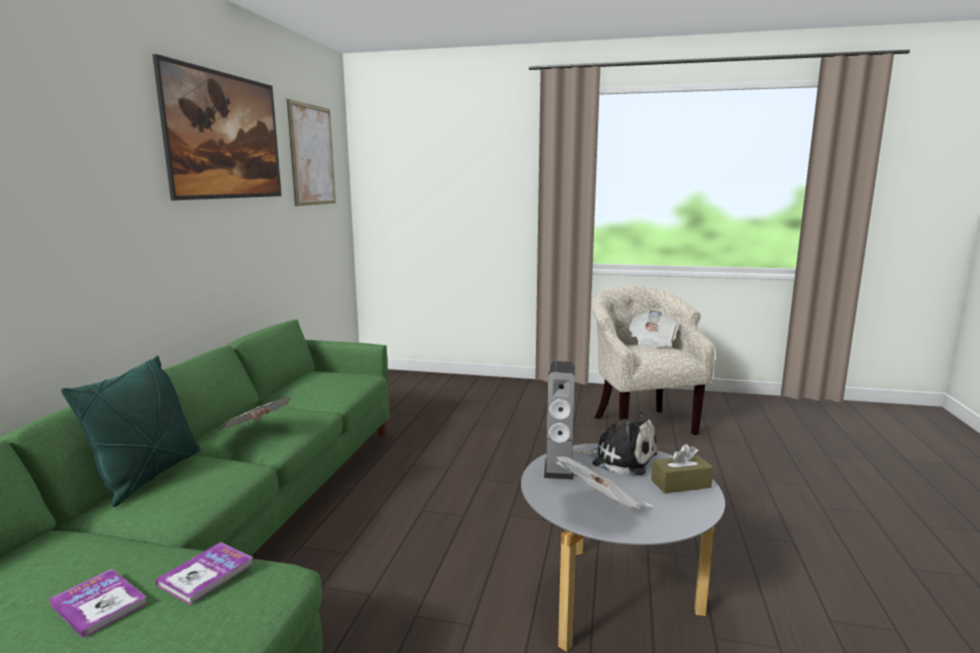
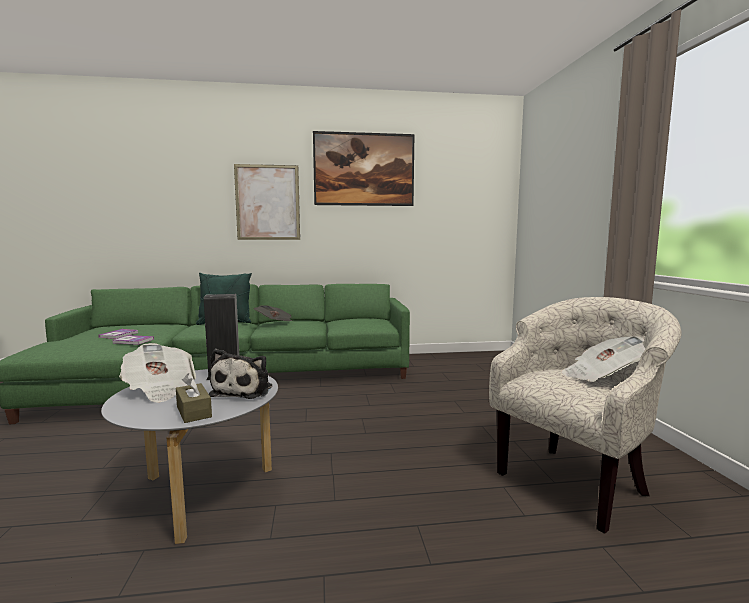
camera: 70 degrees right, 5 degrees down
(312, 155) = (460, 178): picture -> picture (267, 202)

